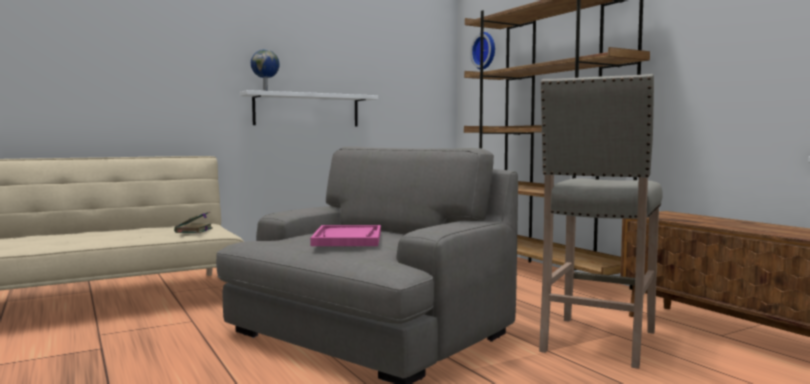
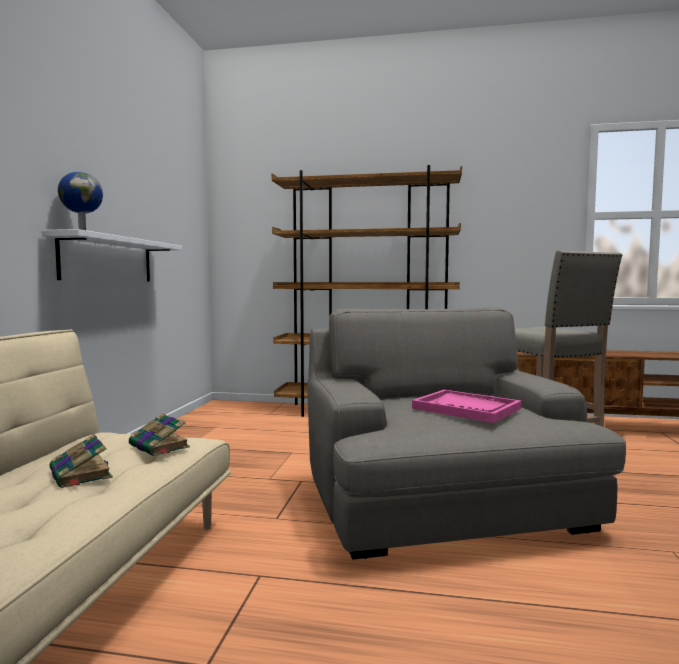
camera: 50 degrees left, 0 degrees up
(133, 232) = (81, 475): none -> book
(485, 51) = (255, 207): wall clock -> none

